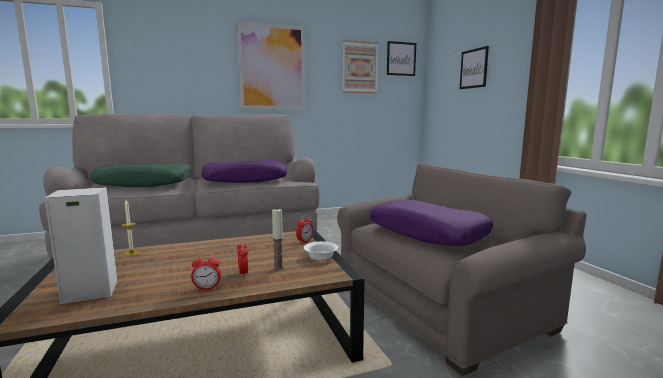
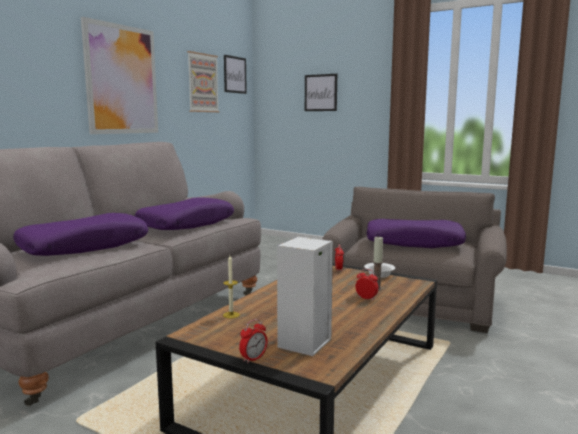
camera: 40 degrees left, 0 degrees up
(145, 184) = (85, 246): green pillow -> purple pillow
(207, 288) = (375, 313): alarm clock -> alarm clock (253, 358)

